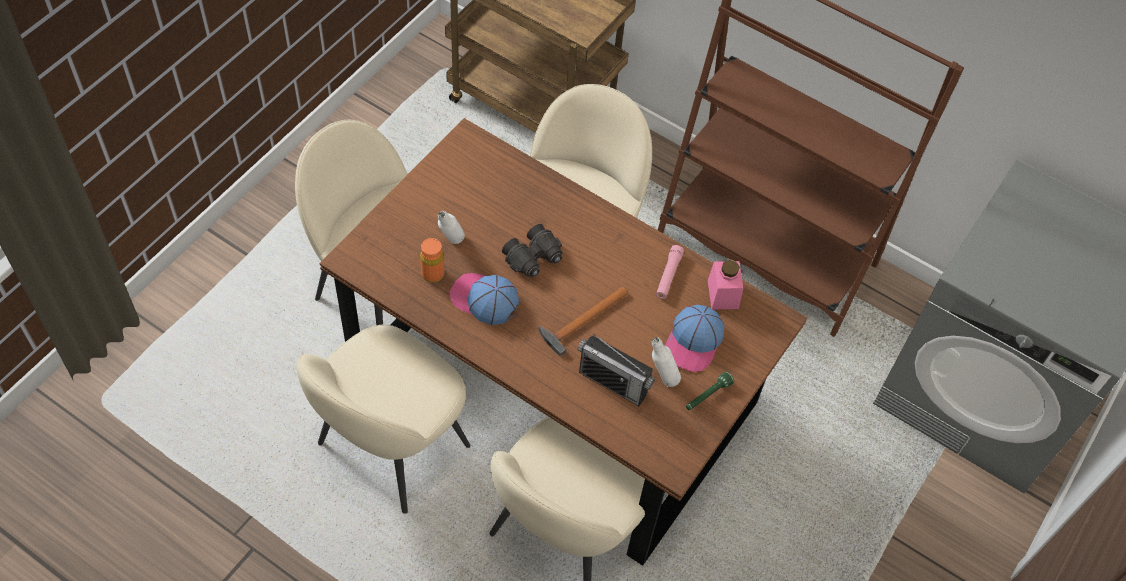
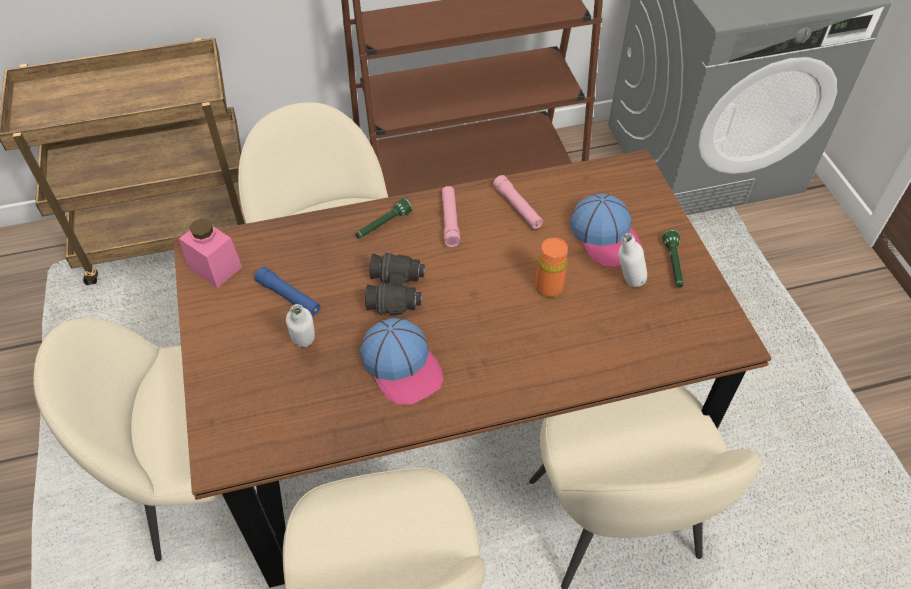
camera: 45 degrees left, 5 degrees down
(432, 274) = (324, 390): orange bottle -> orange bottle (548, 287)
(478, 208) = (289, 297): none -> blue flashlight
(484, 300) = (402, 366): cap -> cap turned 105 degrees counterclockwise
(578, 214) = (383, 225): none -> green flashlight
(582, 321) = (505, 302): hammer -> none
(613, 383) = (599, 325): radio -> none
(619, 246) = (450, 220): none -> pink flashlight
(723, 294) = (573, 185): pink jar -> pink jar (215, 267)

